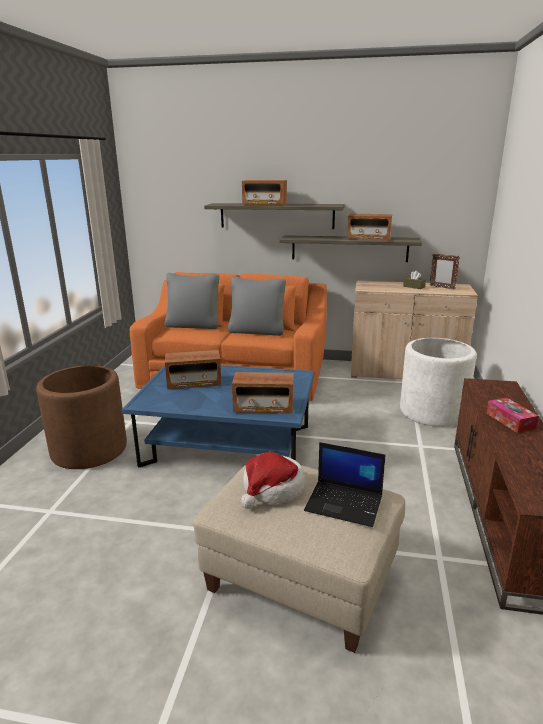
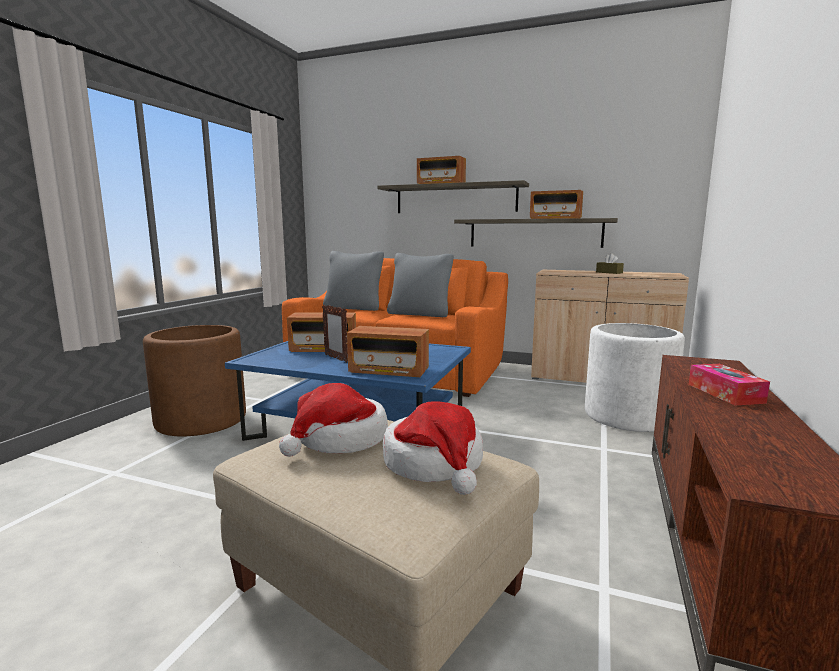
camera: 10 degrees right, 10 degrees down
(345, 503) = (435, 464): laptop -> hat
(442, 287) = (644, 273): picture frame -> picture frame (336, 358)

